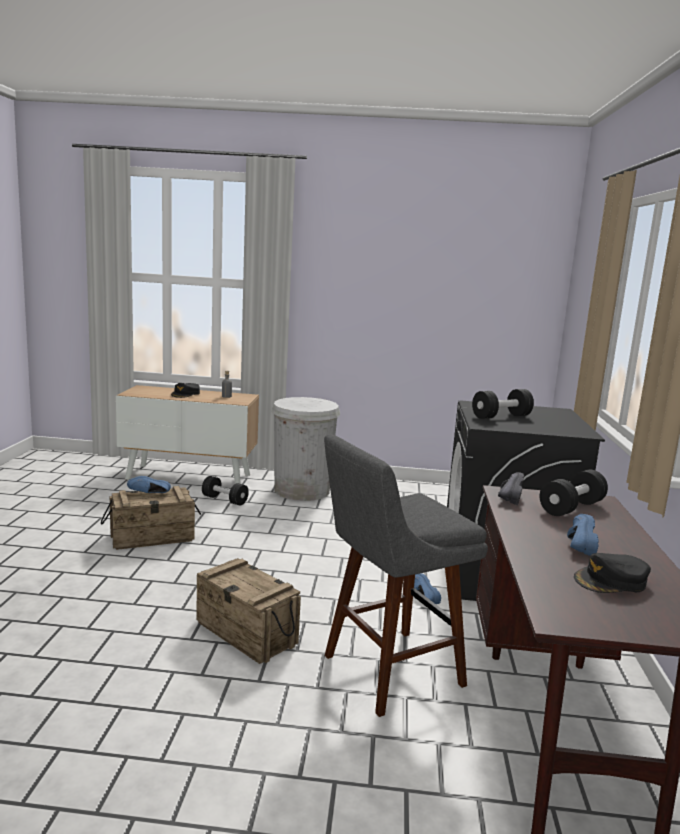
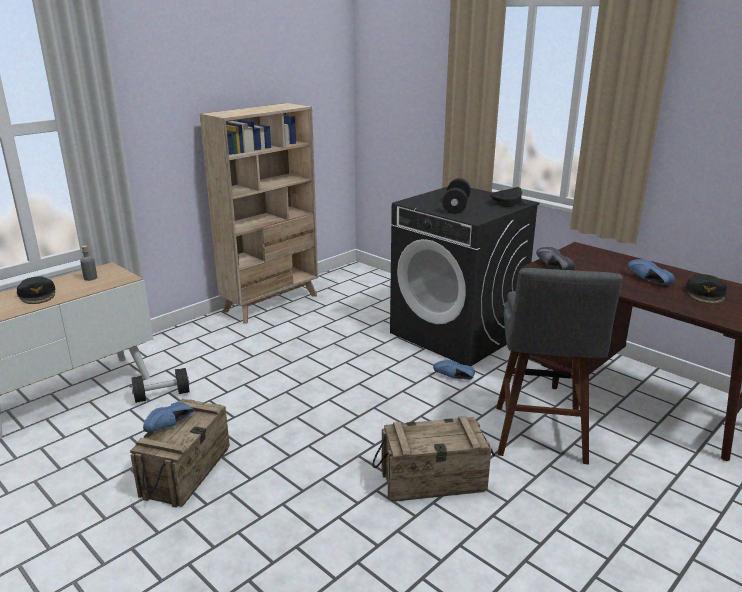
camera: 50 degrees left, 10 degrees up
(302, 490) = (206, 347): white trash can -> none
(401, 488) = (271, 303): none -> beige bookcase
(567, 429) = (508, 203): none -> black cap
(571, 508) = (586, 259): black dumbbell -> none

